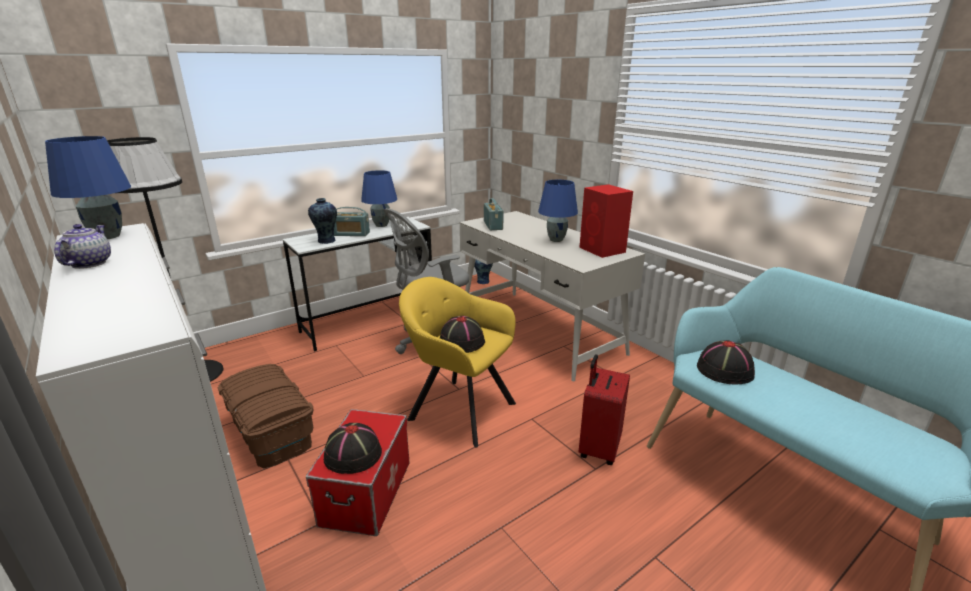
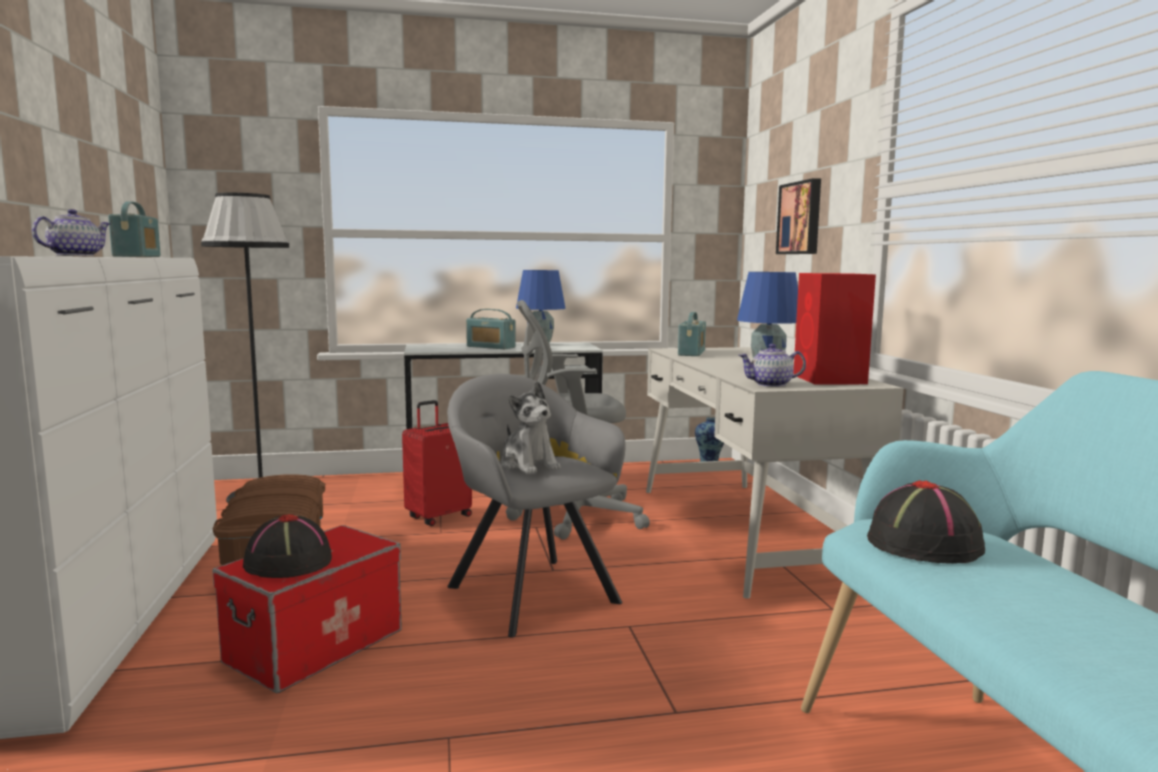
camera: 25 degrees right, 15 degrees down
(107, 236) = (137, 256): blue table lamp -> radio
(326, 241) = (451, 349): vase -> none
(458, 408) = (530, 590): yellow armchair -> grey armchair
(461, 341) = (529, 465): black hat -> plush toy
(547, 129) = (801, 218): none -> picture
(581, 262) = (770, 384): none -> teapot
(598, 448) = (706, 688): red suitcase -> red suitcase (438, 517)

